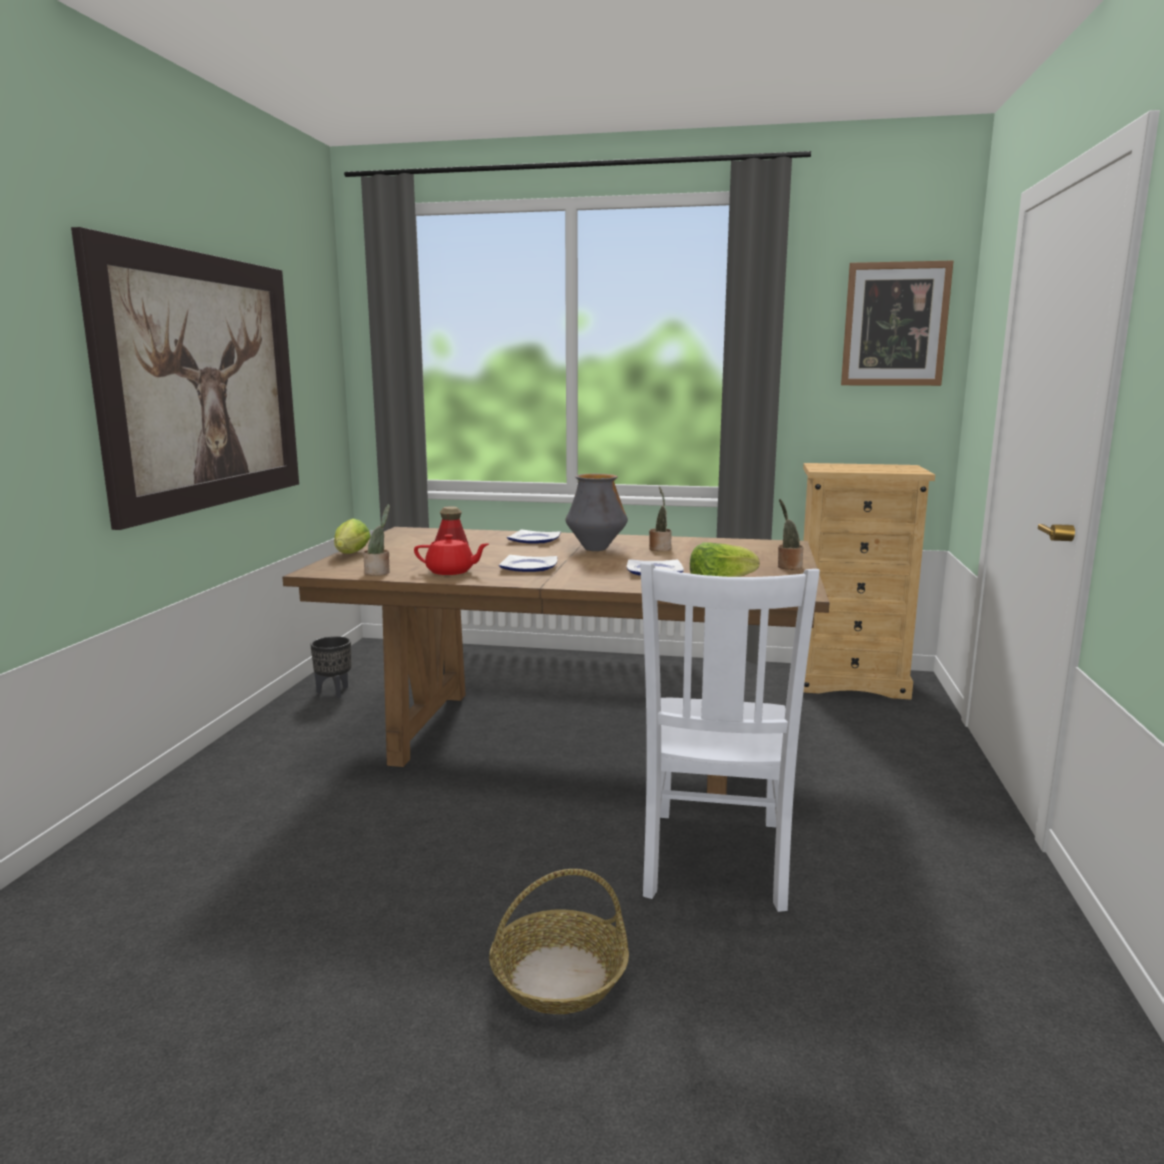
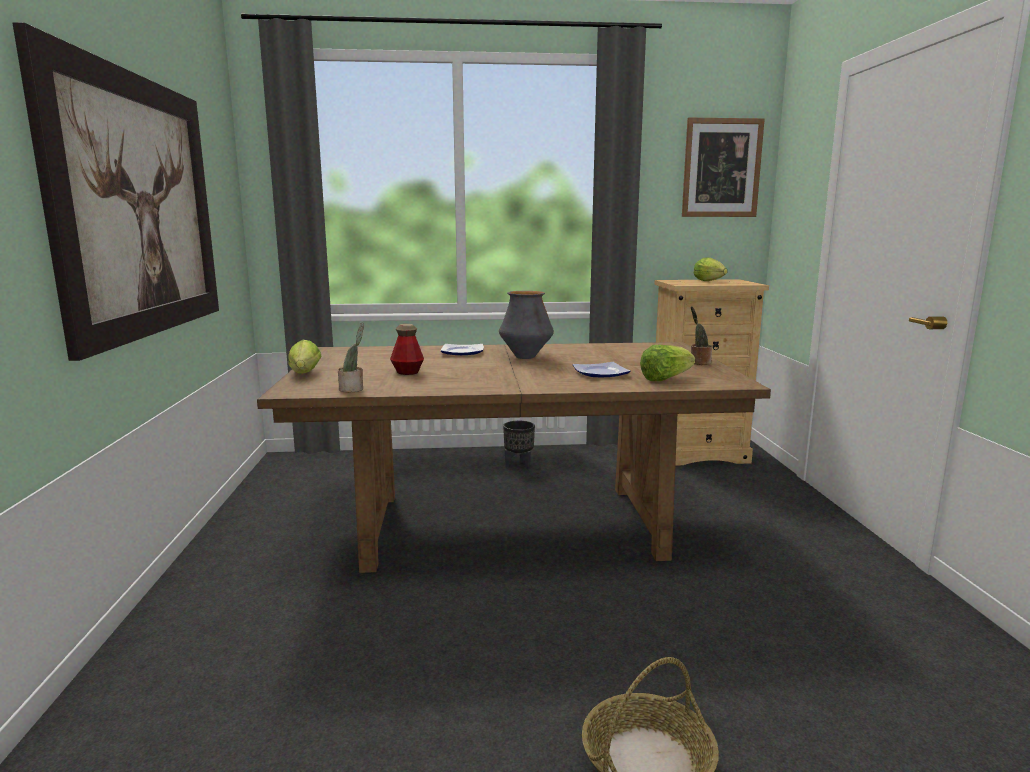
camera: 15 degrees left, 0 degrees up
(333, 692) = (266, 506): black planter -> black planter (518, 466)
(451, 572) = (422, 384): red teapot -> none
(528, 567) = (486, 376): plate -> none
(660, 548) = (578, 354): potted plant -> none
(714, 861) = (702, 622): white chair -> none
(869, 467) = (710, 281): none -> lettuce

